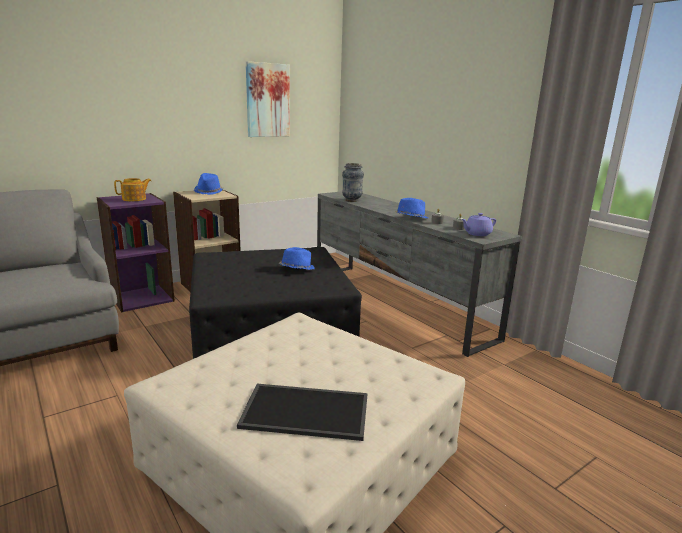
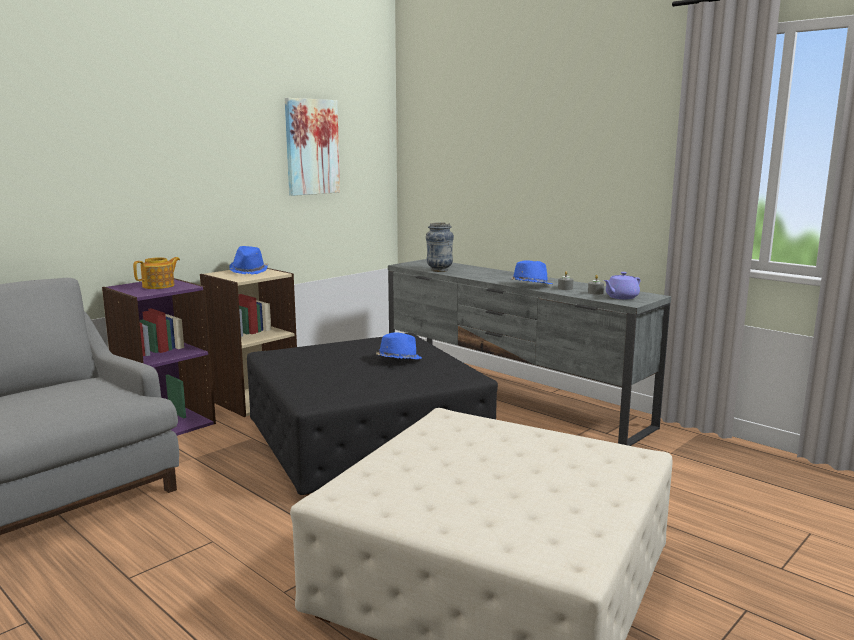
camera: 10 degrees left, 5 degrees down
(307, 410) = (525, 502): tray -> none

